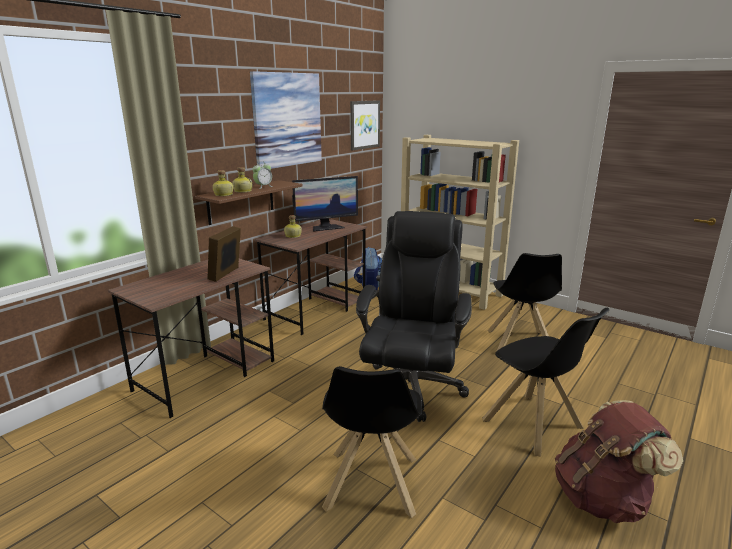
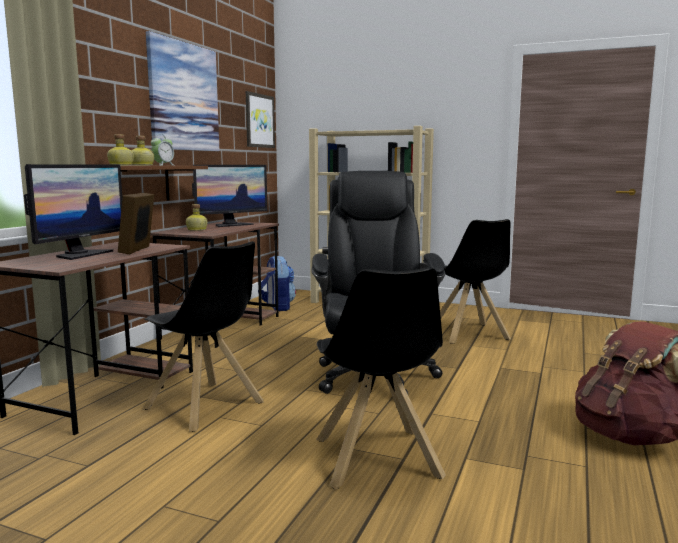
camera: 15 degrees left, 10 degrees down
(182, 278) = (81, 254): none -> monitor
(534, 425) = (524, 391): black chair -> black chair (206, 406)

